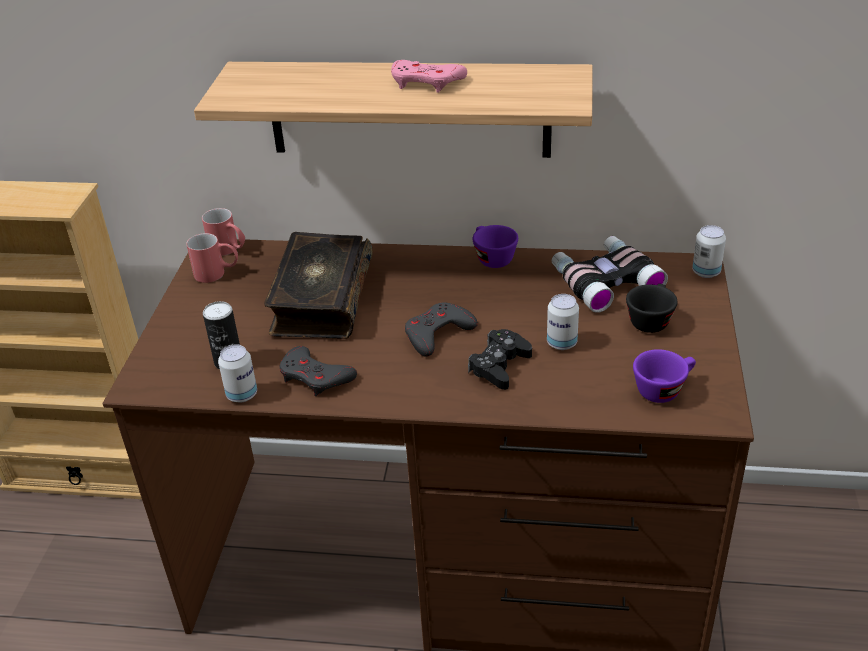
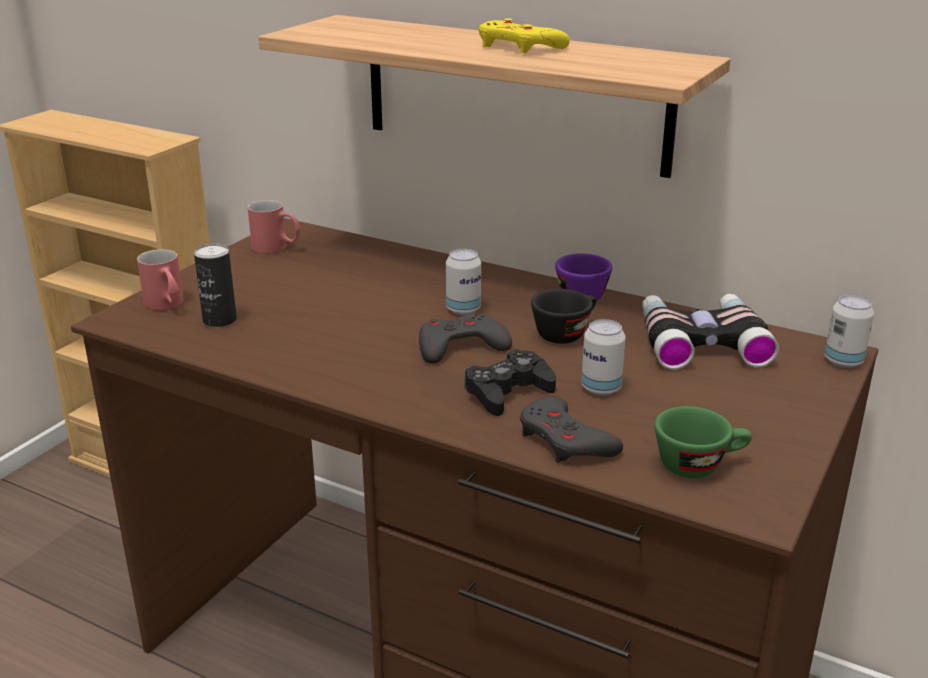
camera: 20 degrees right, 10 degrees down
(229, 250) = (306, 233): red mug -> red mug (167, 306)
(242, 395) = (206, 351): can -> can (463, 309)
(315, 377) = (294, 353): grey game controller -> grey game controller (565, 440)
(320, 299) = (360, 290): book -> none
(426, 82) = (519, 46): pink game controller -> yellow game controller
(650, 319) = (733, 391): black cup -> black cup (565, 333)
(663, 389) = (699, 465): purple cup -> green cup

